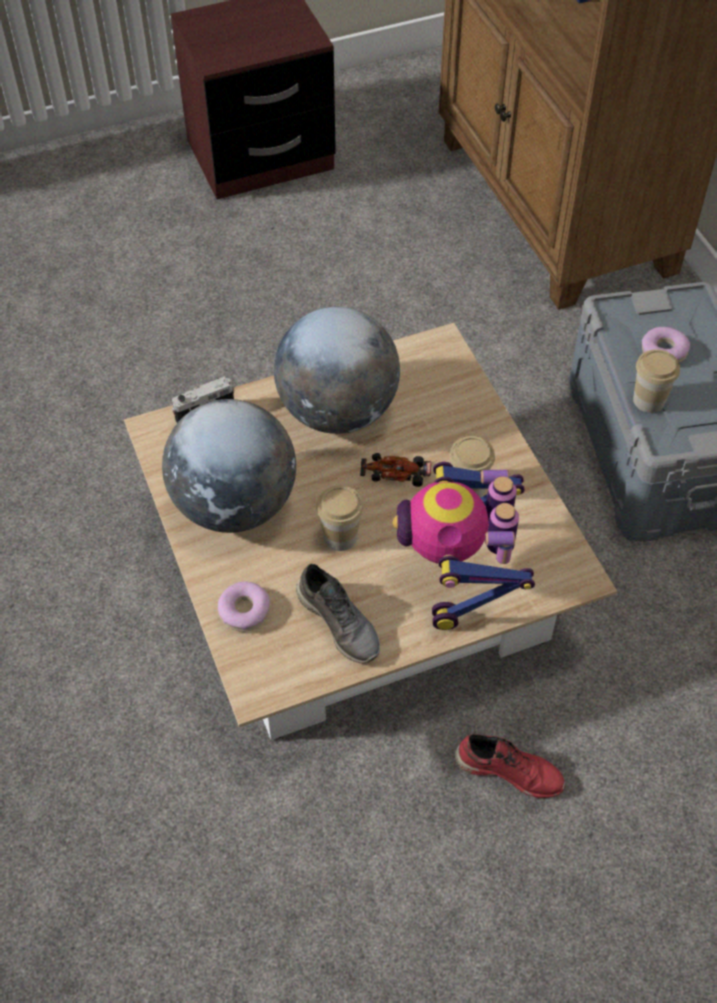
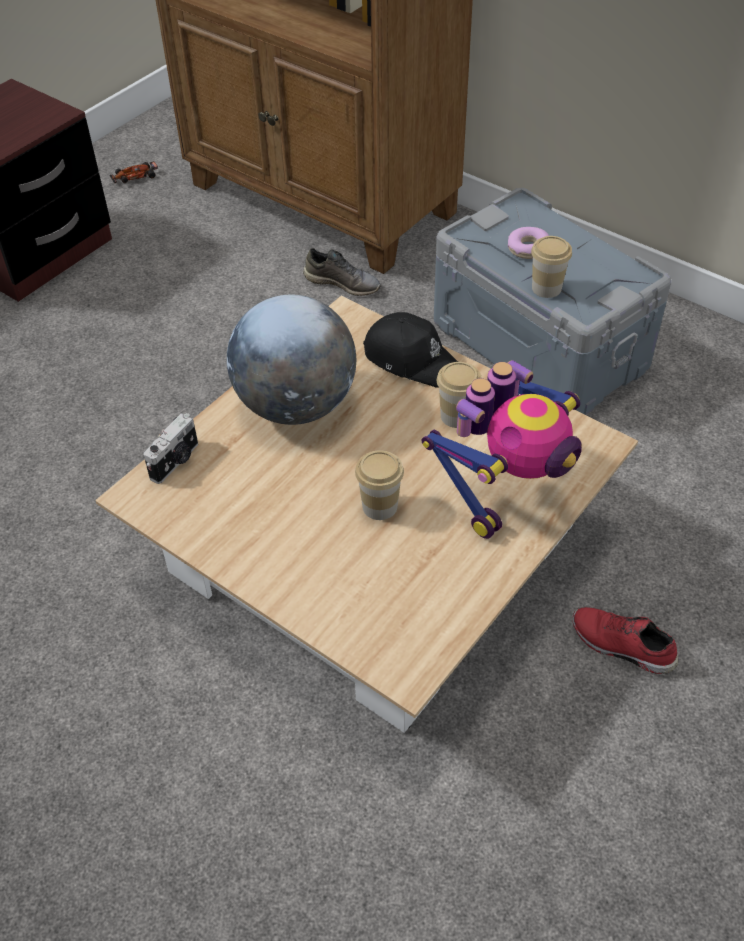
camera: 30 degrees left, 5 degrees down
(235, 505) = (262, 524): globe -> none
(244, 611) = (343, 611): donut -> none
(340, 622) = (436, 577): grey shoe -> grey shoe (343, 283)
(395, 473) = (386, 432): toy car -> toy car (135, 177)
(460, 575) = (507, 489): toy robot -> toy robot turned 105 degrees counterclockwise
(470, 414) = (412, 359): none -> black cap
(509, 770) = (621, 646): red shoe -> red shoe turned 135 degrees counterclockwise

